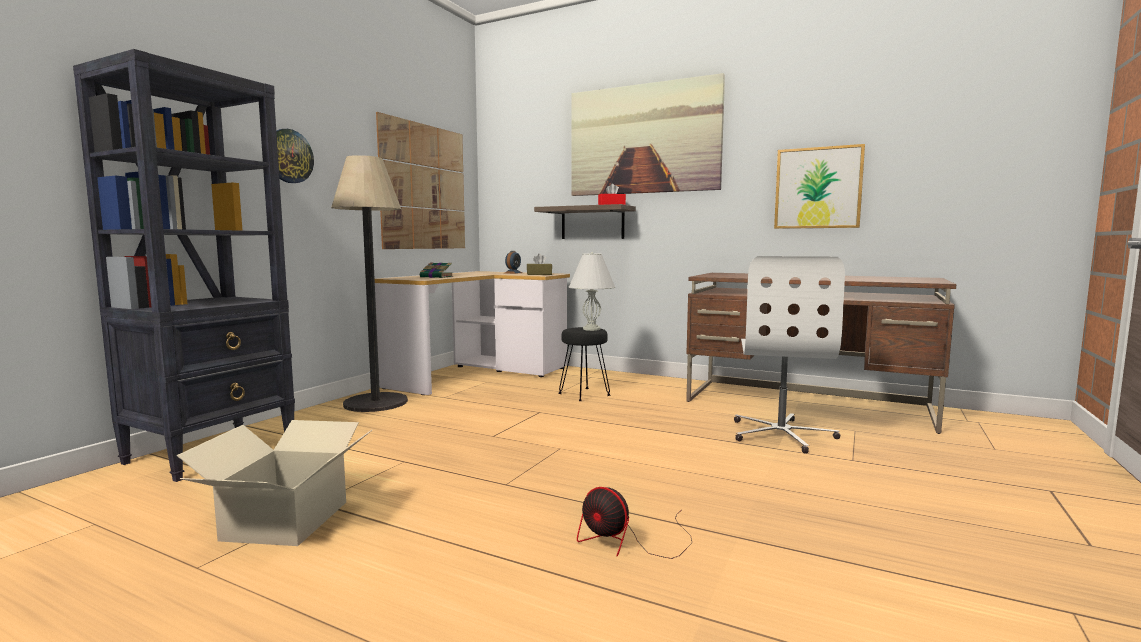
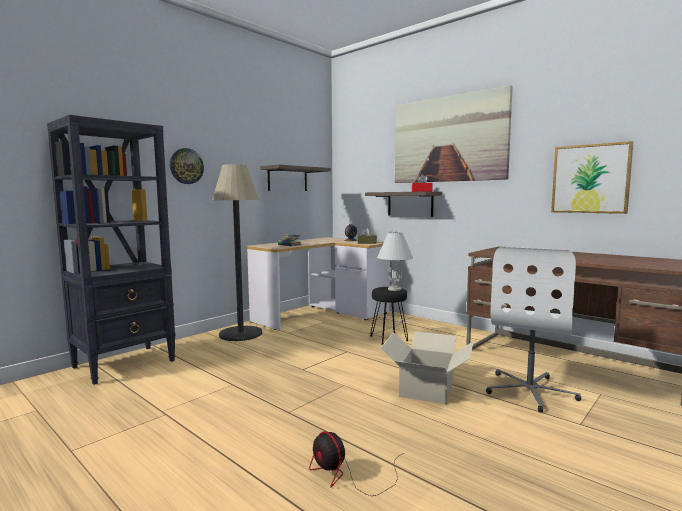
camera: 15 degrees right, 0 degrees up
(287, 520) = (138, 422): cardboard box -> cardboard box (427, 389)
(424, 187) = (287, 179): picture -> shelf

